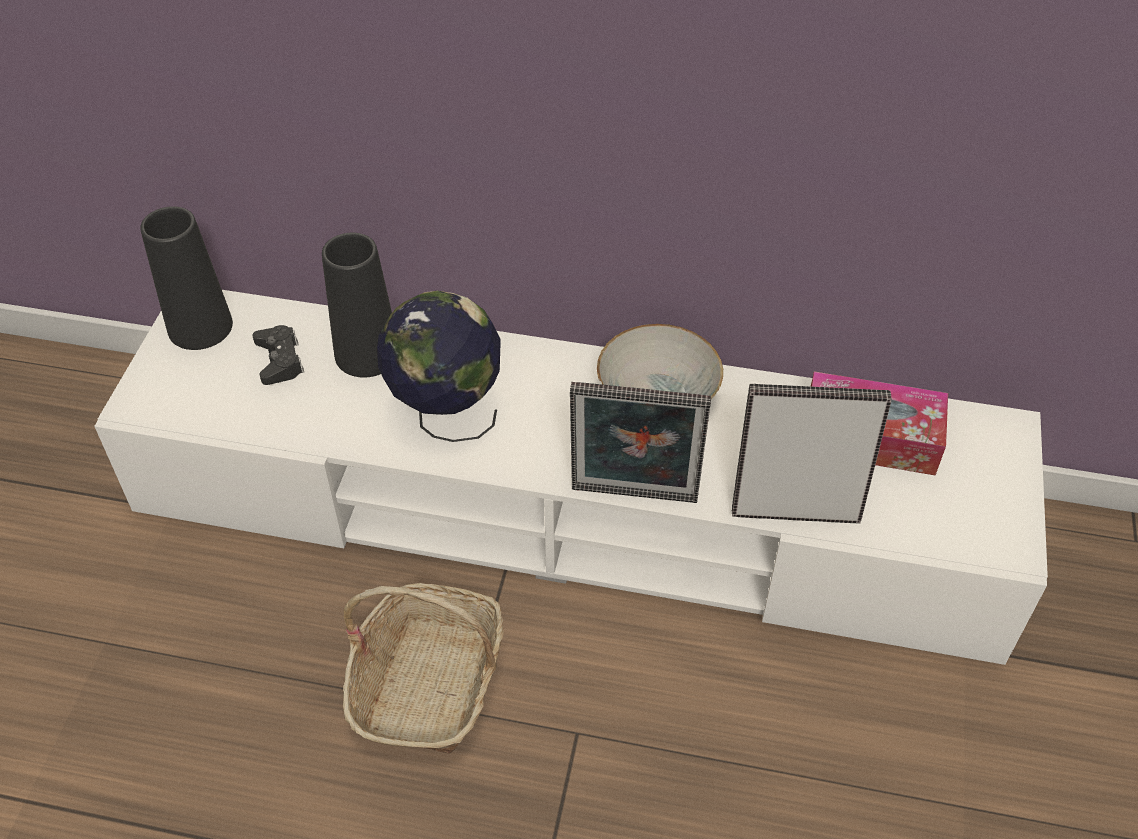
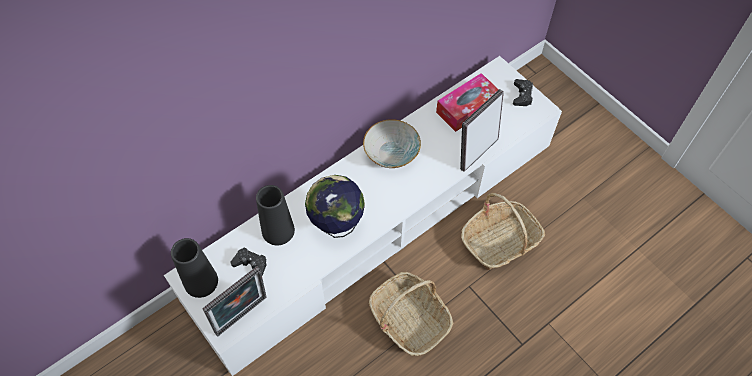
camera: 50 degrees left, 10 degrees up
(633, 498) = (430, 194): picture frame -> picture frame (243, 317)
(717, 722) = (500, 241): none -> basket
(999, 499) = (522, 95): none -> black game controller

